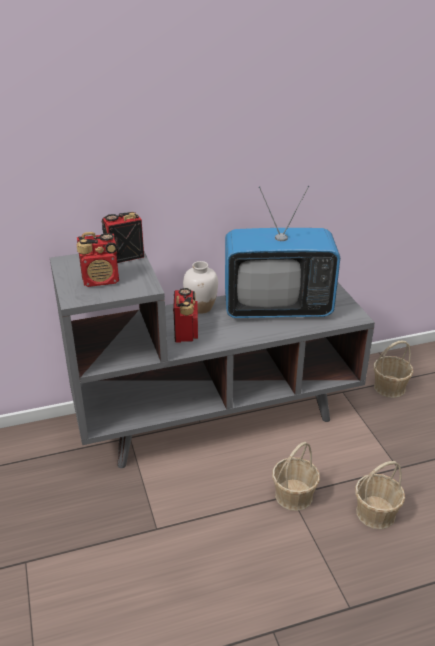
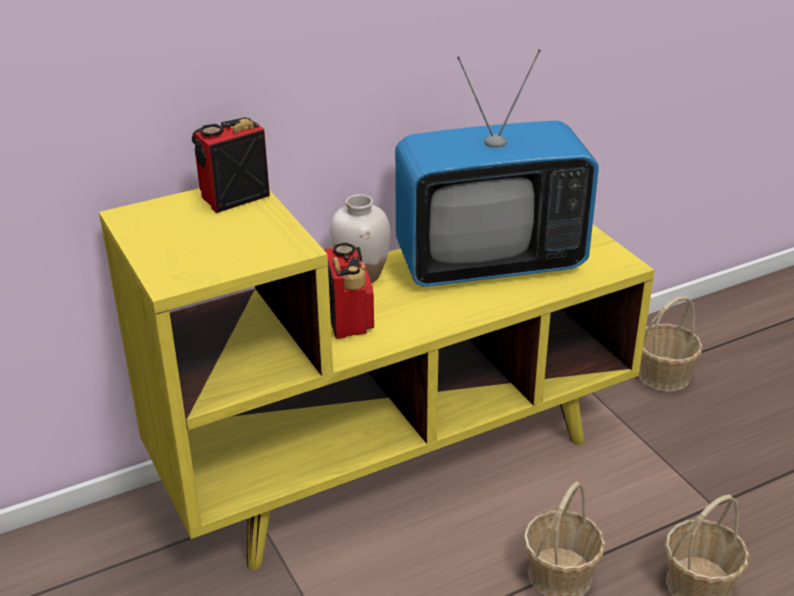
camera: 10 degrees left, 0 degrees up
(101, 280) = (208, 243): radio -> none
(218, 416) = (399, 458): grey tv stand -> yellow tv stand

